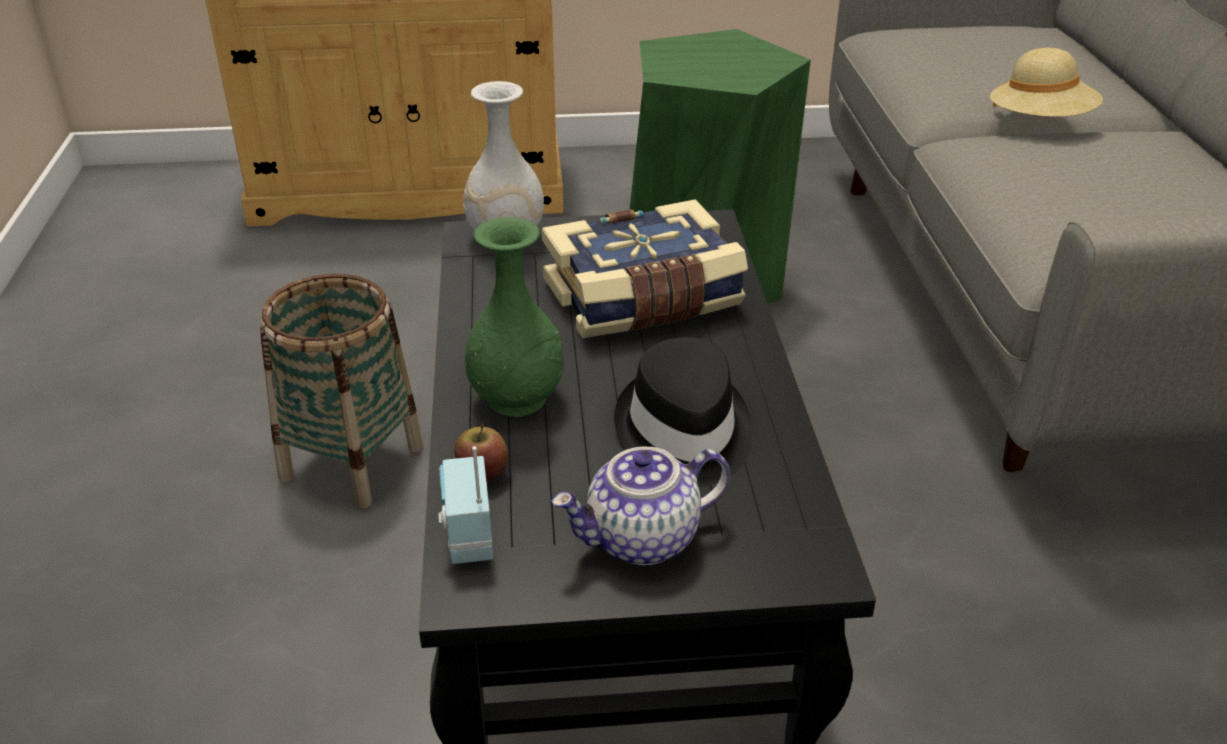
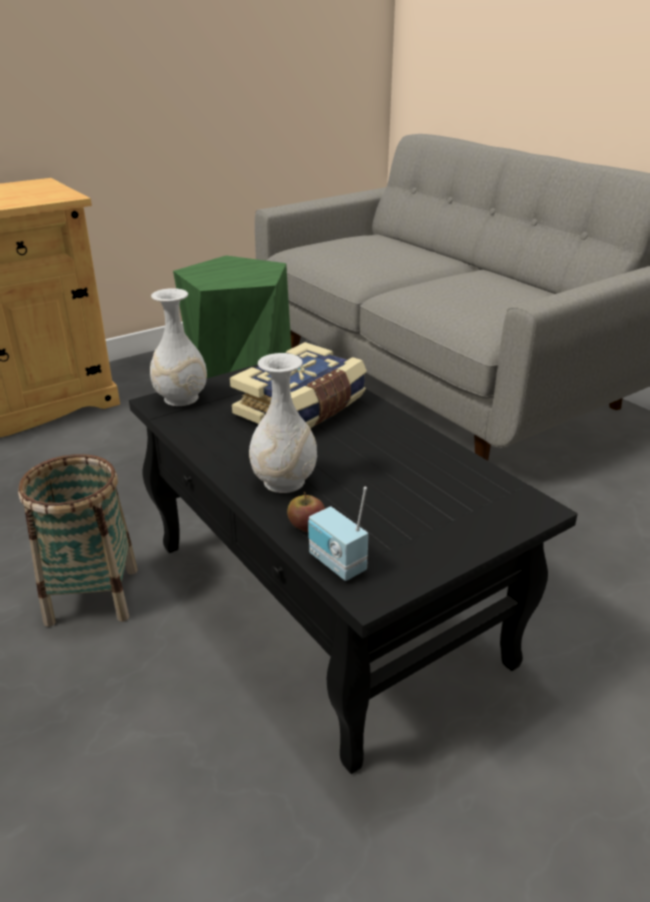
camera: 30 degrees left, 5 degrees down
(517, 399) = (285, 482): green vase -> white vase
(642, 540) = (436, 528): teapot -> none
(683, 433) = (399, 468): black hat -> none
(1040, 122) = (419, 276): beige hat -> none

